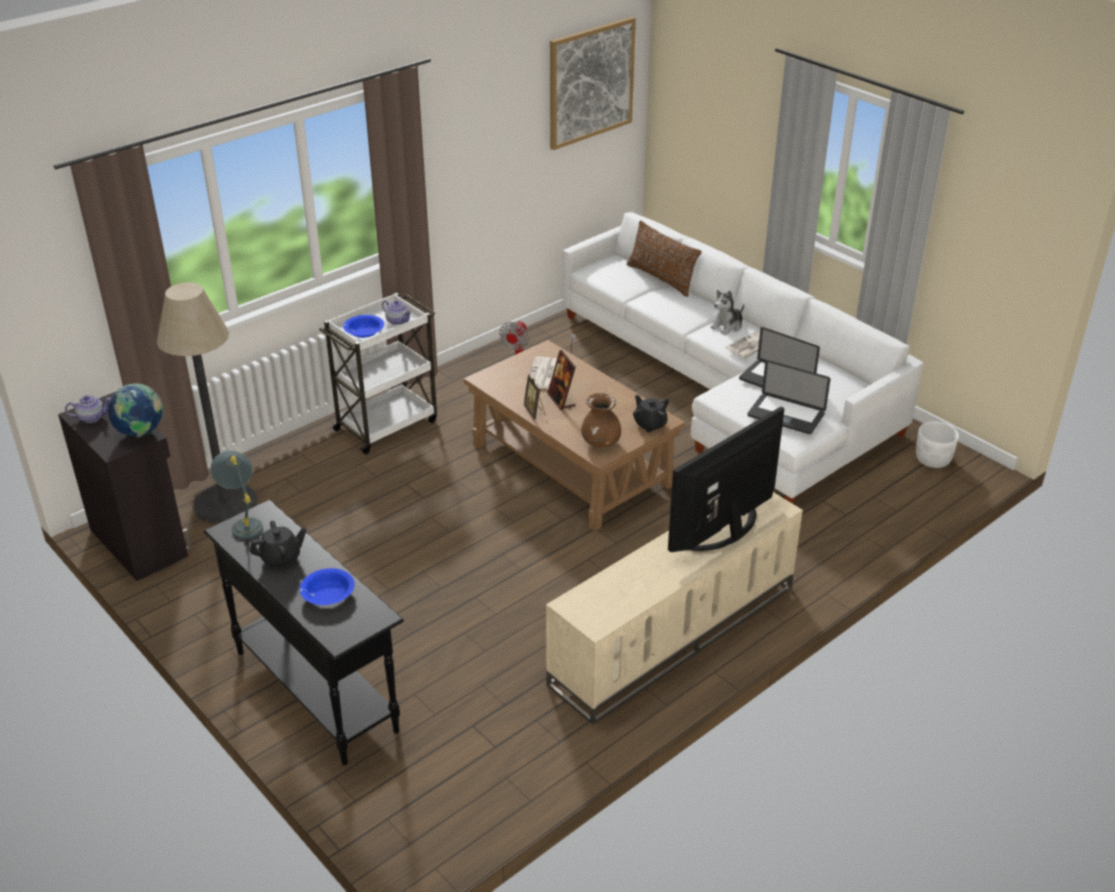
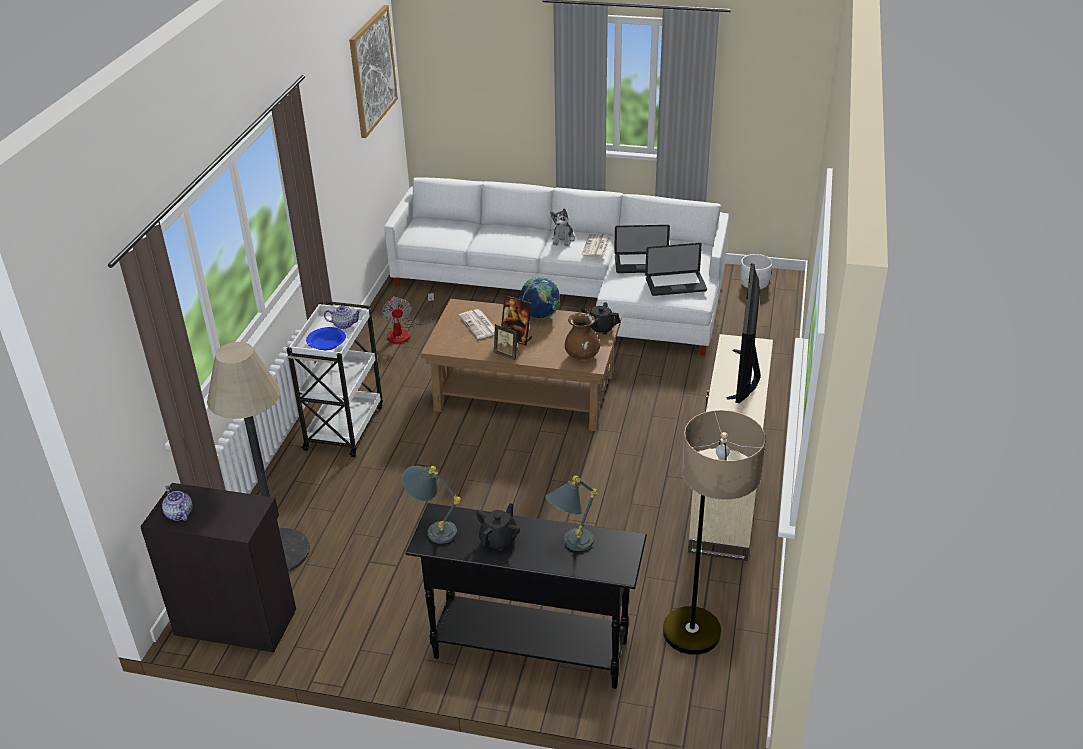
camera: 35 degrees left, 0 degrees up
(91, 417) = (179, 514): teapot -> teapot turned 75 degrees counterclockwise
(141, 433) = (246, 504): globe -> globe (540, 315)
(328, 594) = (570, 545): blue bowl -> grey table lamp
(450, 776) = (697, 650): none -> floor lamp
(661, 279) = (474, 223): brown pillow -> none

